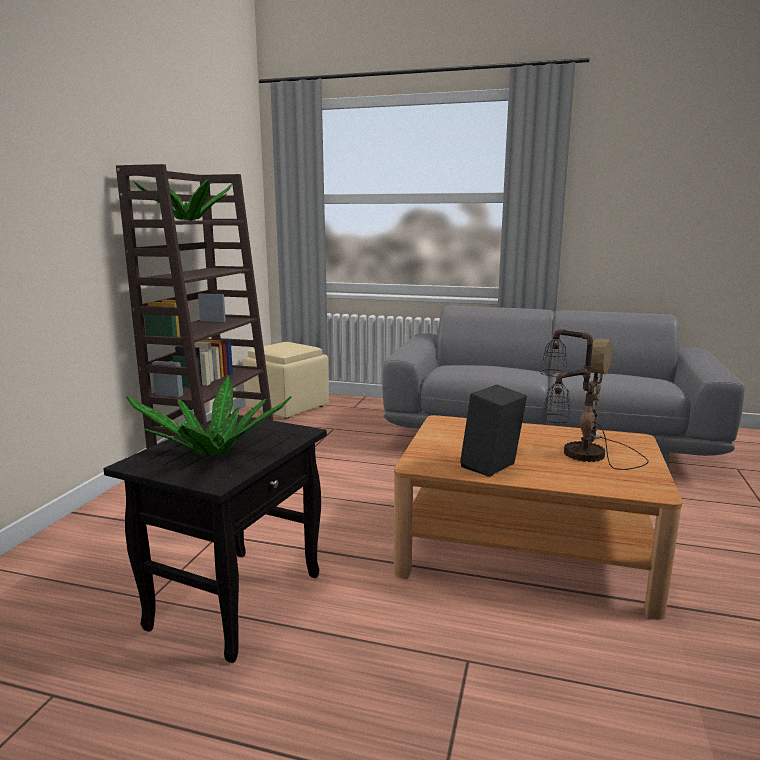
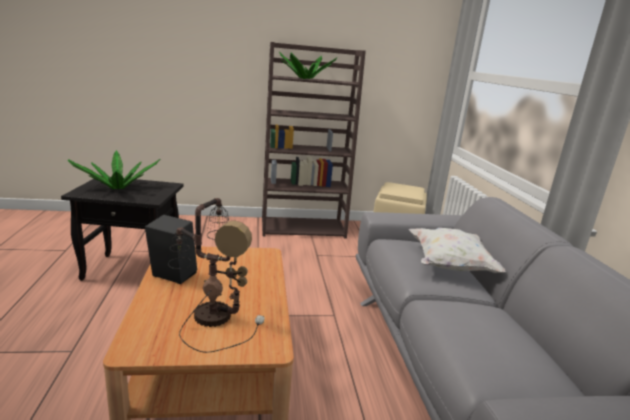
camera: 65 degrees right, 5 degrees up
(496, 366) = (450, 265): none -> white pillow

